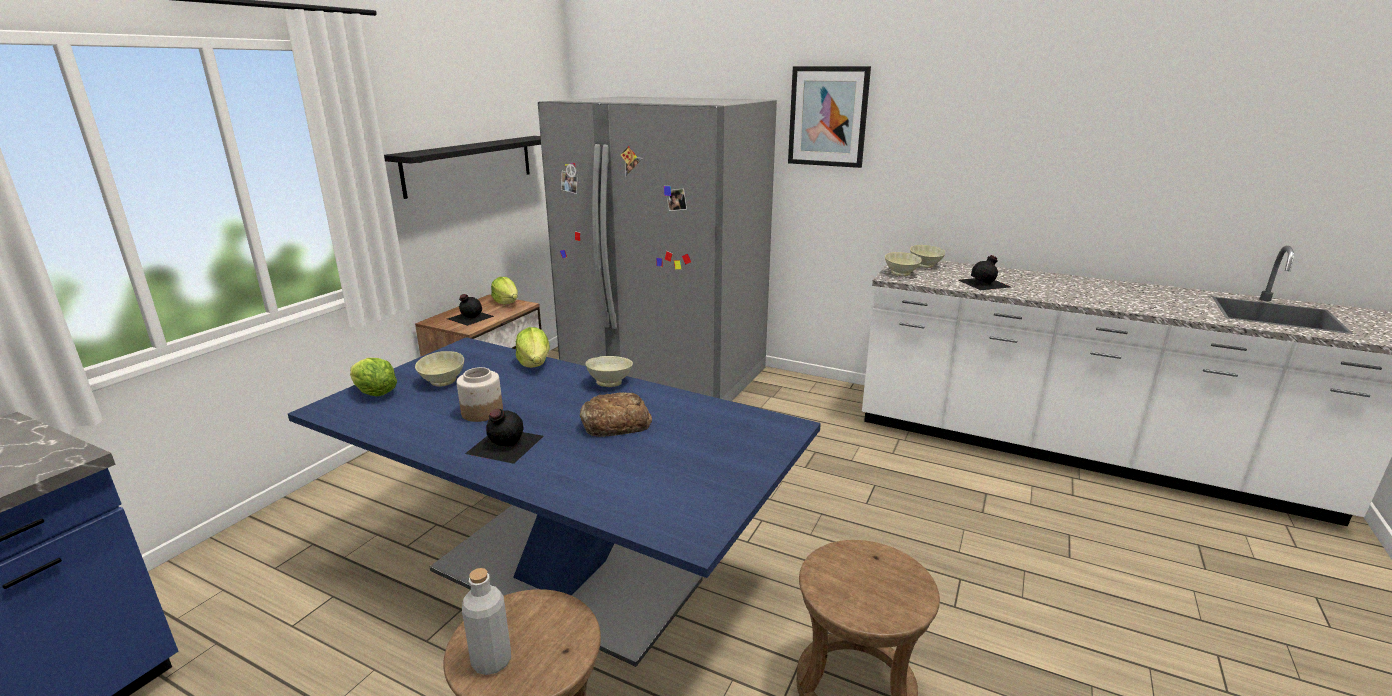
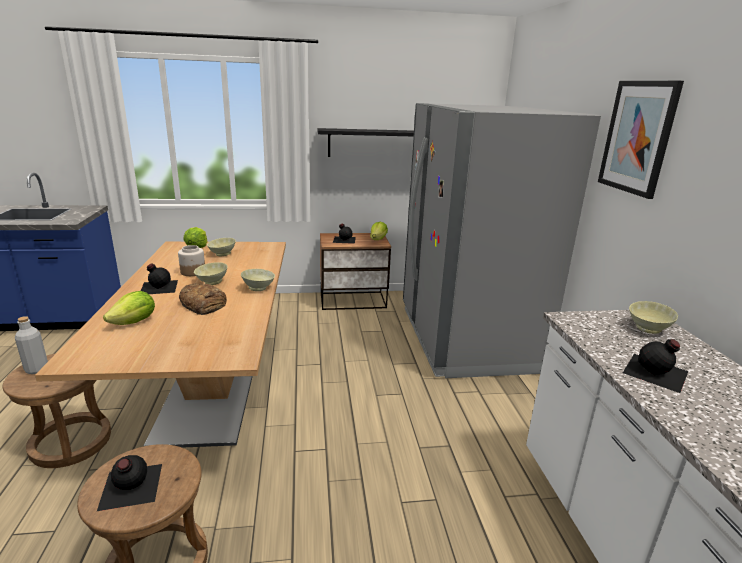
camera: 55 degrees right, 0 degrees up
(534, 364) = (266, 264): lettuce -> lettuce (134, 322)
(565, 577) = (210, 392): blue dining table -> beige dining table
(872, 591) = (130, 487): none -> black bottle
(900, 274) = (589, 321): beige bowl -> beige bowl (211, 282)

